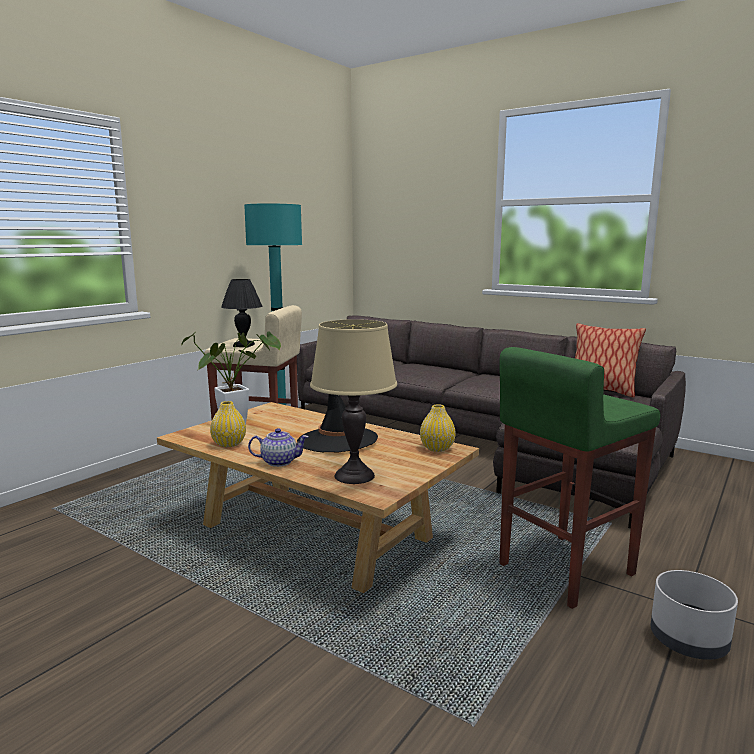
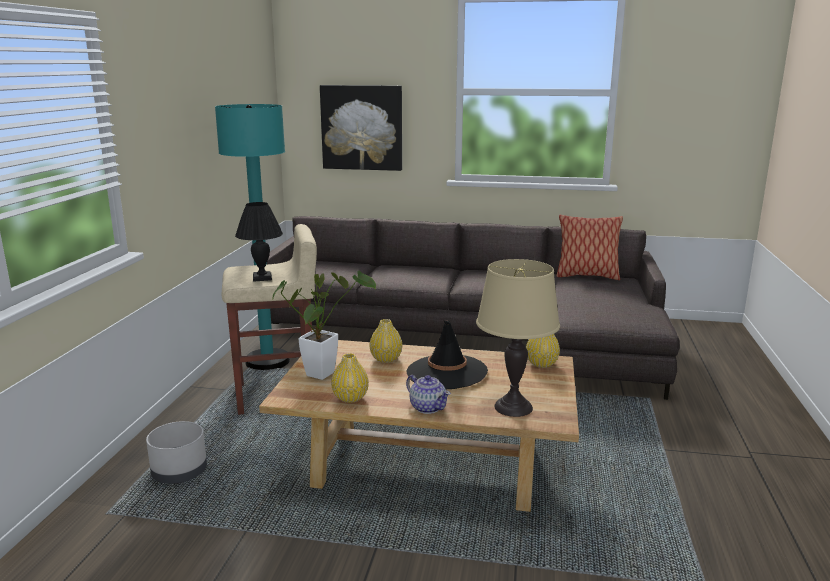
camera: 25 degrees left, 5 degrees up
(279, 462) = (427, 407): teapot -> teapot turned 75 degrees clockwise
(302, 423) = (386, 359): none -> yellow vase
(414, 239) = (362, 127): none -> picture
(563, 569) = (652, 447): green stool -> none
(687, 640) = (773, 480): grey planter -> grey planter (179, 472)

